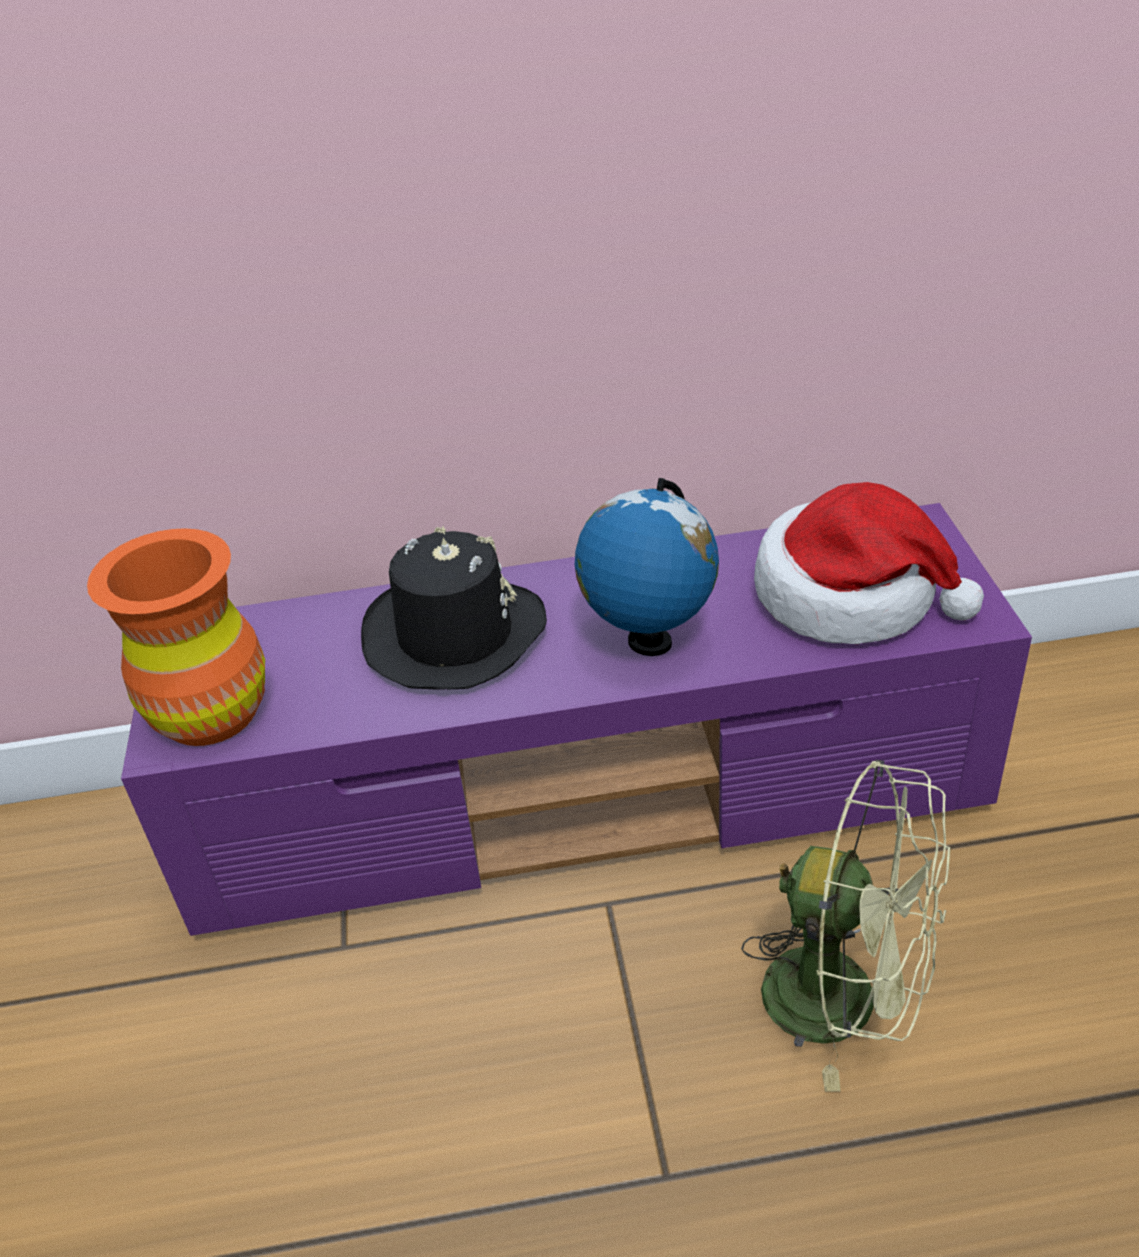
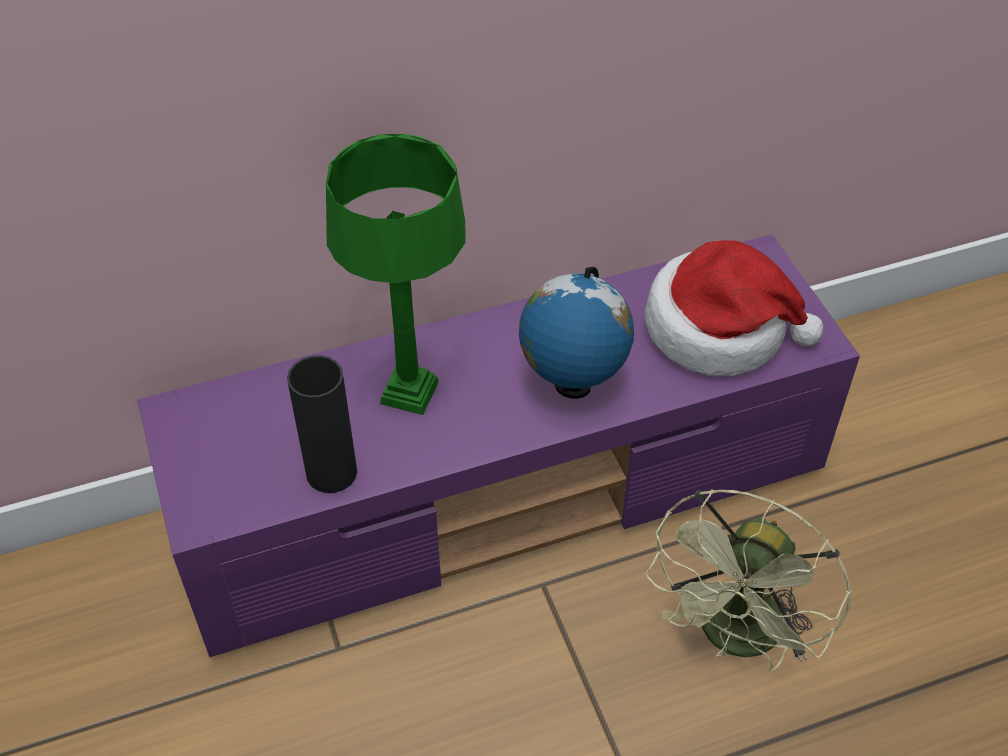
camera: 15 degrees left, 10 degrees up
(211, 713) = (227, 486): orange vase -> none
(333, 709) = (331, 472): none -> black vase
(453, 635) = (410, 393): black hat -> green table lamp
(845, 1000) = (736, 639): green fan -> green fan turned 105 degrees clockwise

